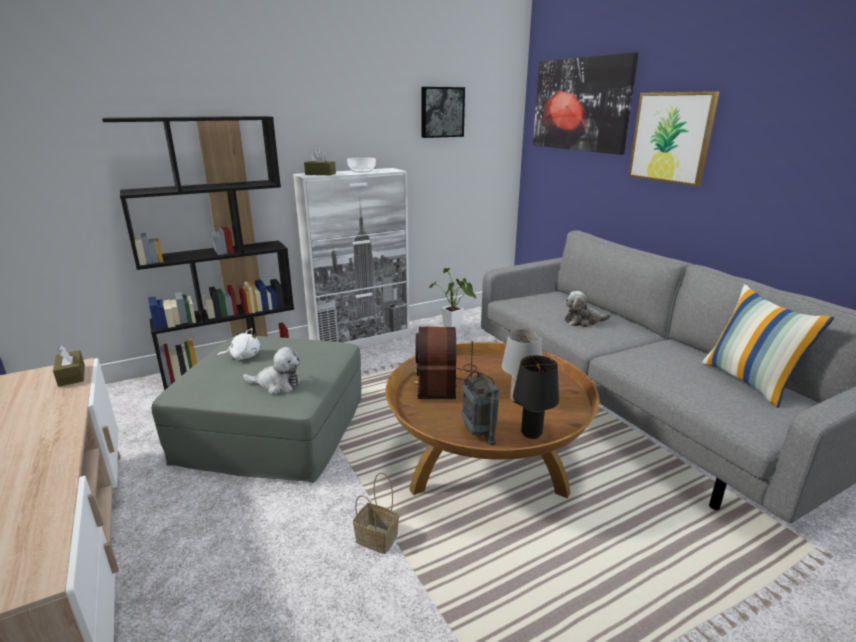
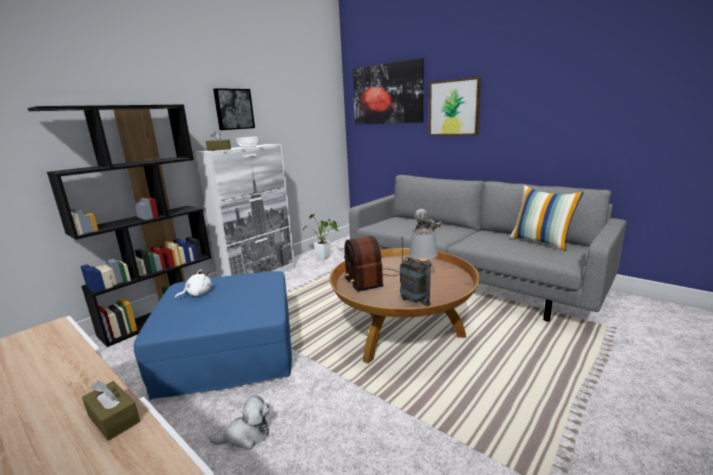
camera: 20 degrees left, 5 degrees down
(71, 375) = (54, 332): brown tissue box -> brown tissue box (113, 418)
(273, 429) = (229, 350): grey ottoman -> blue ottoman
(277, 384) = (242, 305): plush toy -> plush toy (246, 435)
(375, 538) = (360, 398): basket -> none
(441, 112) = (294, 103): picture -> picture (233, 109)
(531, 433) = (446, 294): black table lamp -> none

